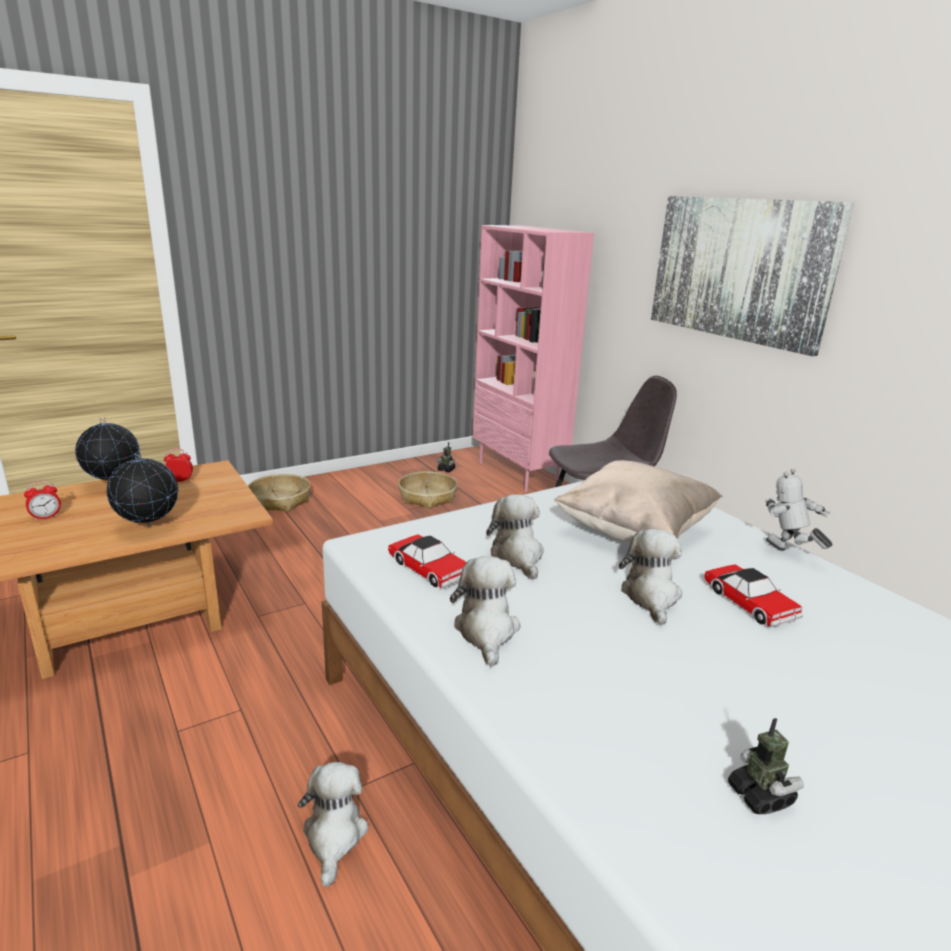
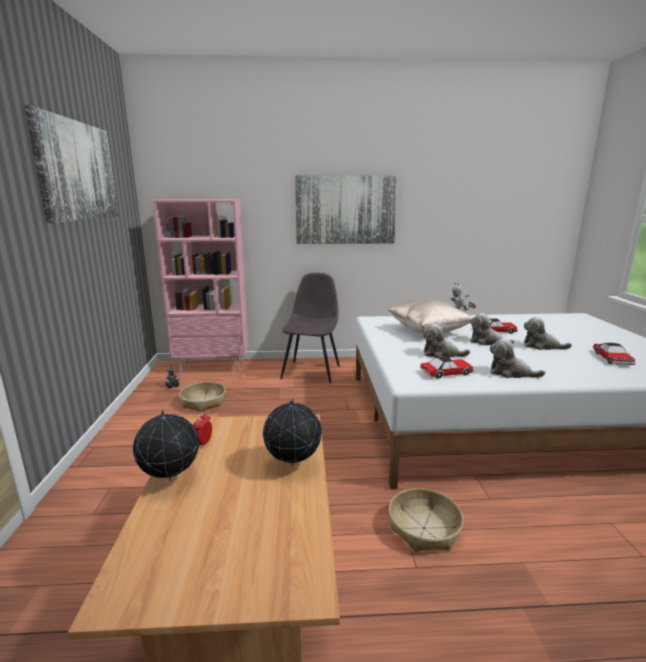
camera: 60 degrees left, 5 degrees down
(46, 517) = (214, 524): alarm clock -> none
(280, 501) = (118, 463): basket -> basket (423, 528)
(334, 835) = (522, 512): plush toy -> plush toy (541, 346)
(363, 187) = (77, 171): none -> picture
(760, 796) = (612, 358): toy robot -> toy car

